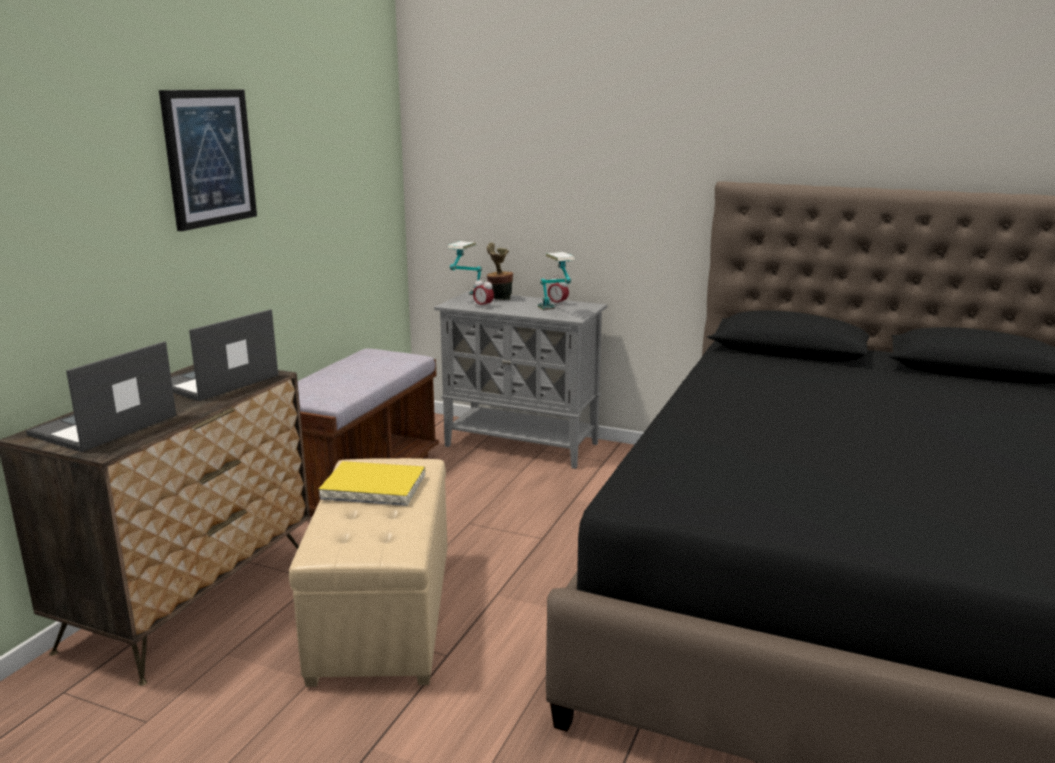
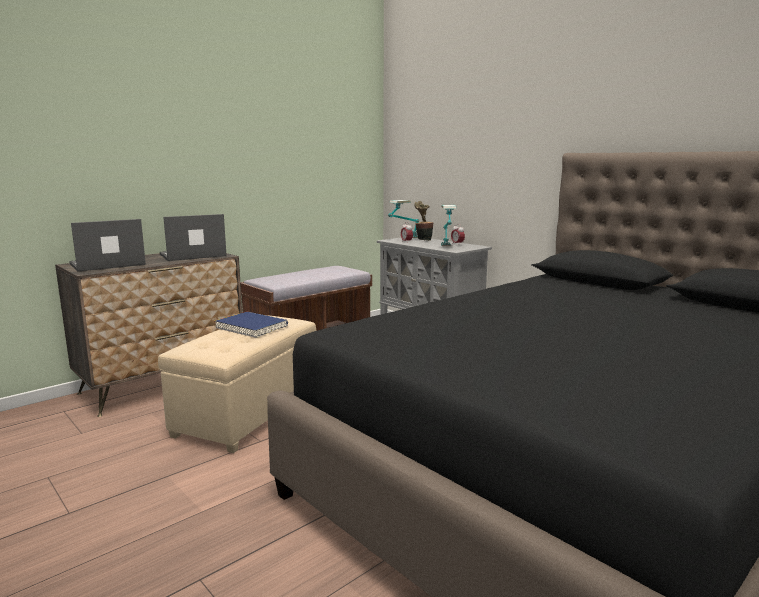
camera: 25 degrees right, 5 degrees down
(209, 158) = (220, 129): picture -> none
(374, 488) = (251, 327): yellow book -> blue book

